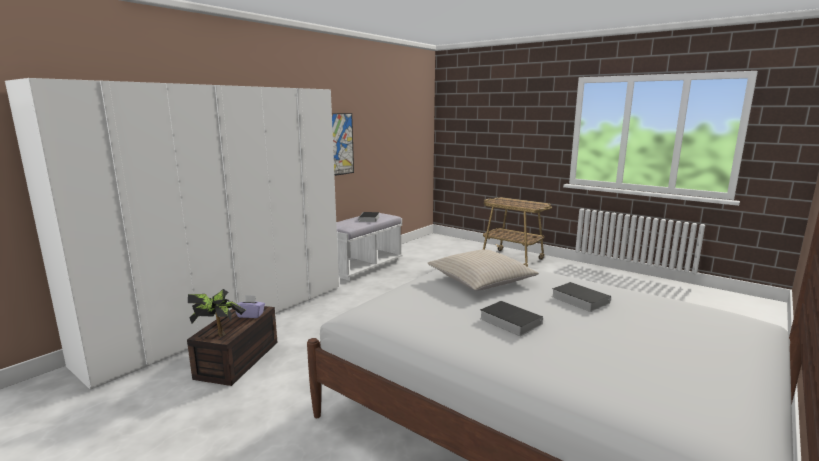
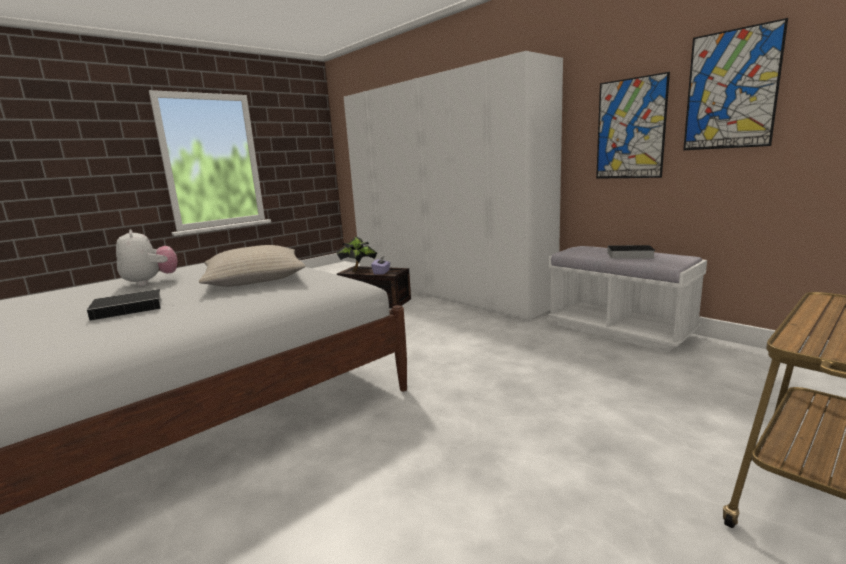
camera: 100 degrees right, 0 degrees up
(373, 126) = (731, 90): none -> picture
(508, 321) = (151, 282): book -> plush toy

